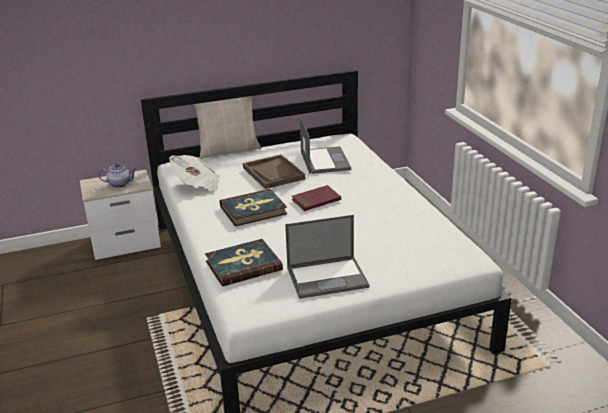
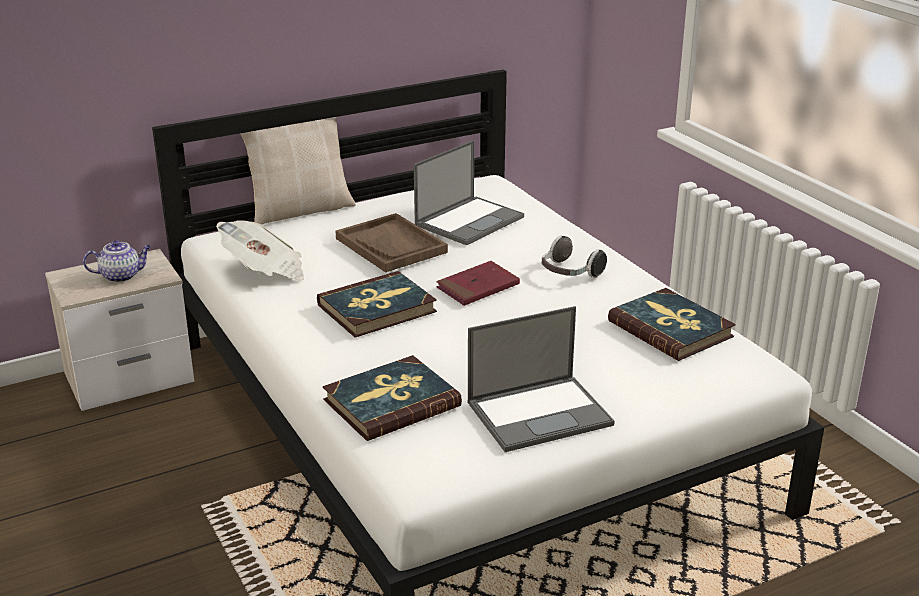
camera: 10 degrees left, 0 degrees up
(324, 160) = (470, 220): laptop -> laptop turned 60 degrees clockwise
(374, 195) = (569, 273): none -> headphones
(424, 231) = (671, 329): none -> book

